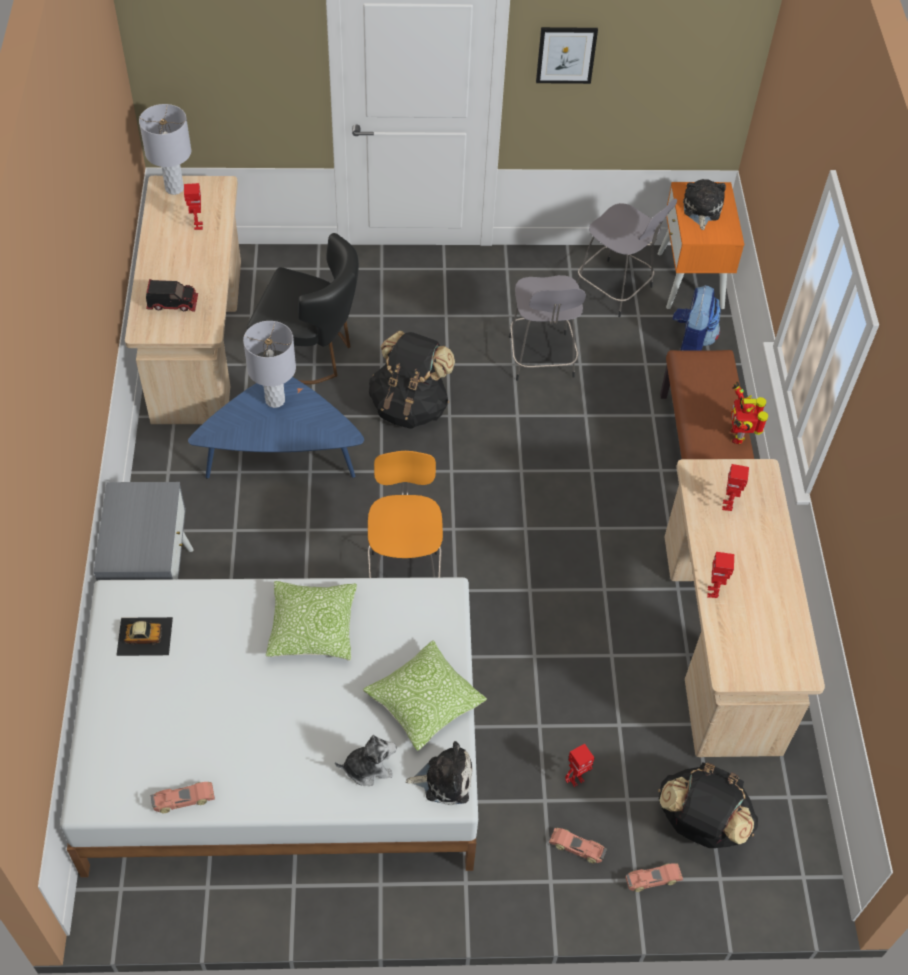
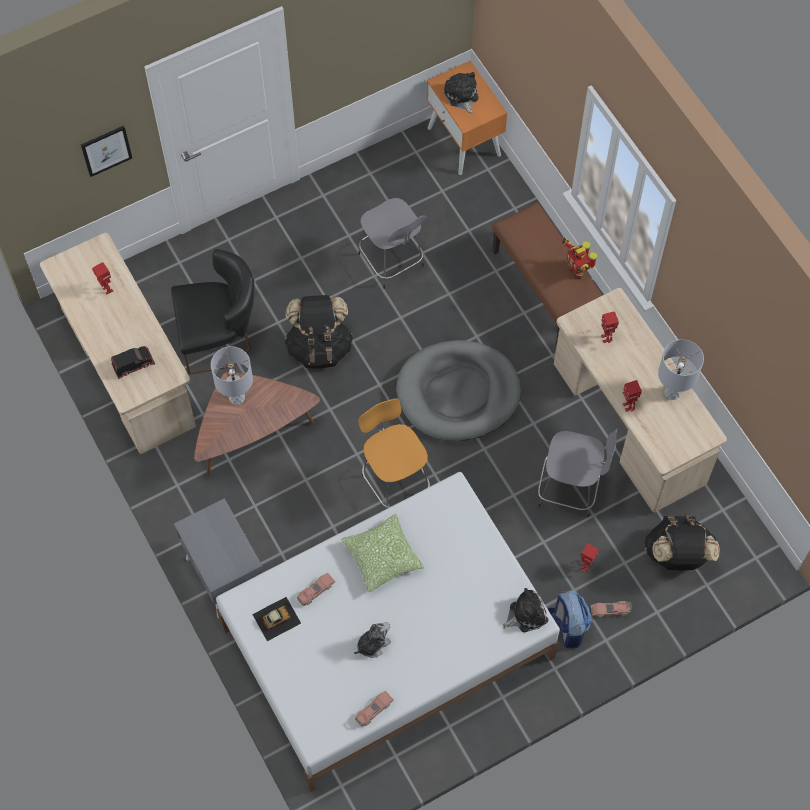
camera: 25 degrees left, 10 degrees up
(175, 188) = (66, 265): grey table lamp -> grey table lamp (672, 392)
(281, 457) = (252, 433): blue coffee table -> brown coffee table
(368, 767) = (475, 631): plush toy -> plush toy (372, 644)
(424, 702) = (484, 570): pillow -> none
(535, 518) = (458, 393): none -> grey dog bed
(566, 54) = (332, 39): picture -> picture (106, 150)
(616, 289) = (414, 176): grey stool -> grey stool (570, 489)
(652, 879) = (666, 606): toy car -> toy car (315, 591)
(691, 341) = (491, 195): backpack -> backpack (567, 627)

